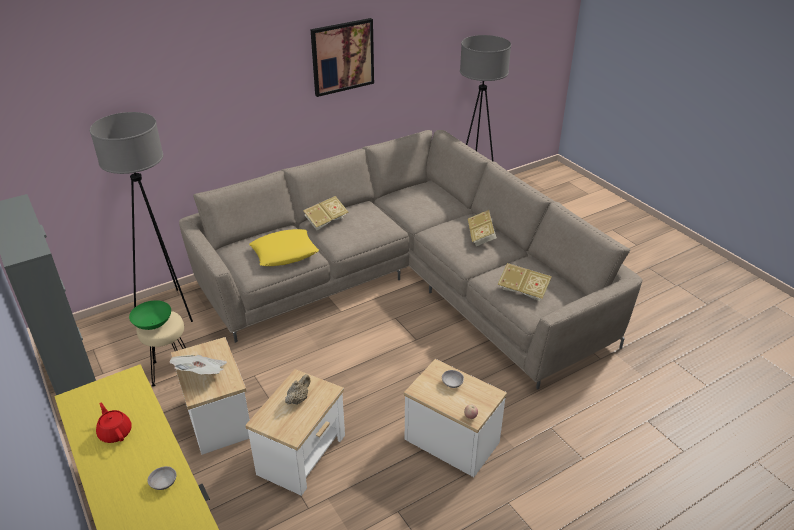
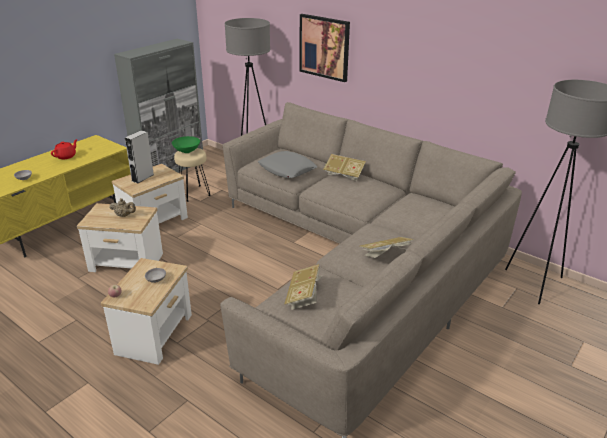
camera: 70 degrees right, 5 degrees down
(202, 374) = (142, 177): newspaper -> grey speaker
(284, 253) = (287, 169): yellow pillow -> grey pillow
(342, 56) = (434, 44): picture -> picture (324, 47)

